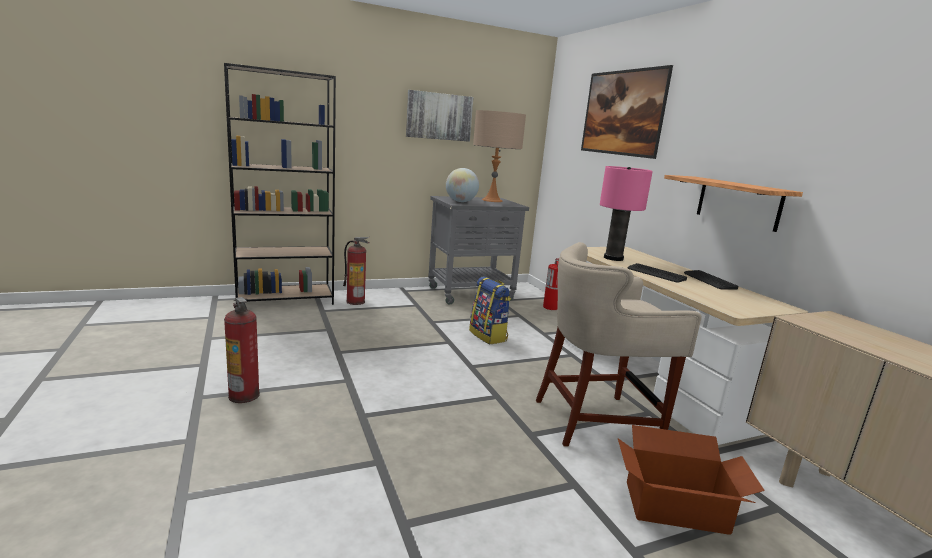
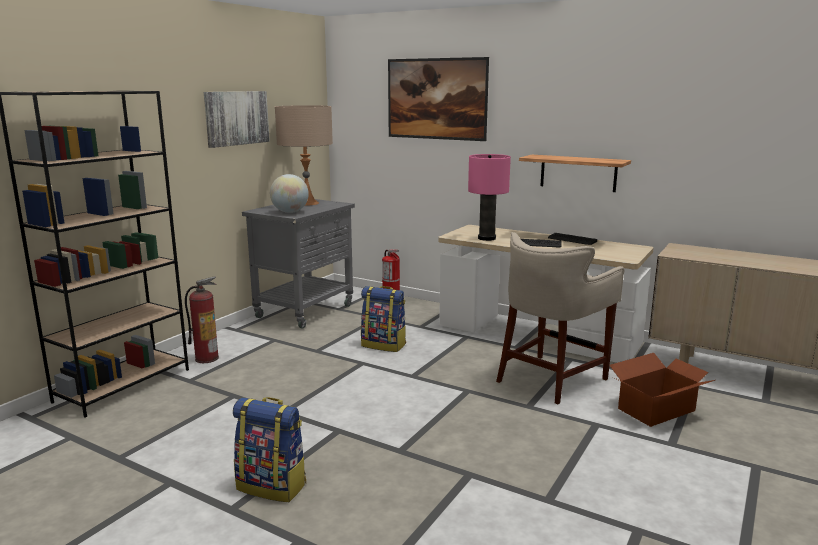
camera: 35 degrees left, 0 degrees up
(244, 395) = (273, 486): fire extinguisher -> backpack

